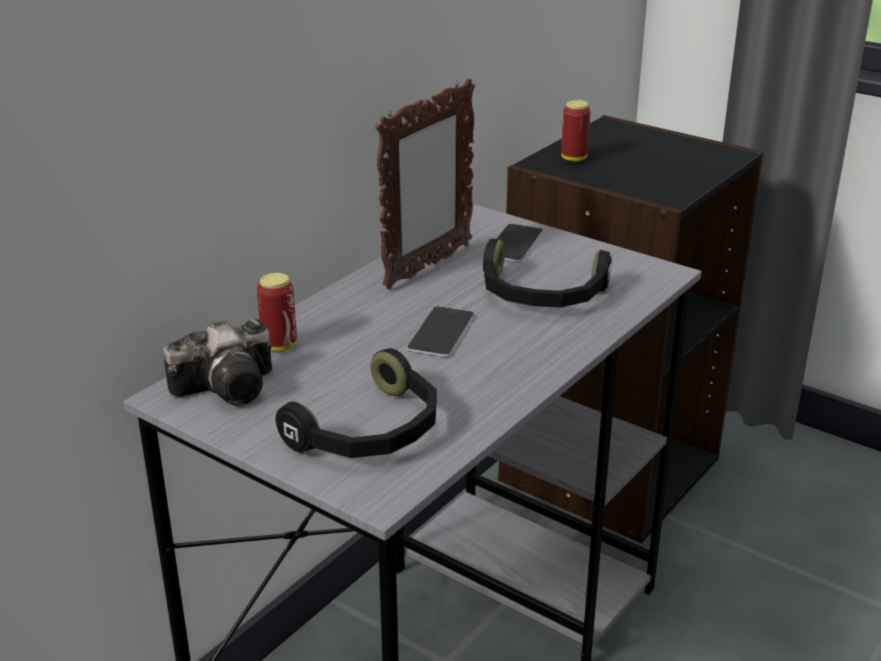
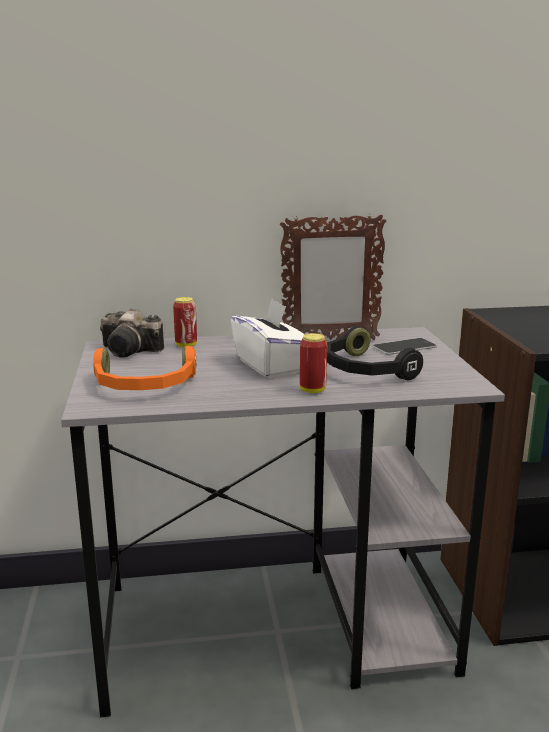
camera: 45 degrees right, 10 degrees down
(371, 432) = (144, 386): black headphones -> orange headphones
(441, 332) = (271, 365): phone -> white tissue box
(574, 158) = (518, 315): can -> can (312, 390)

